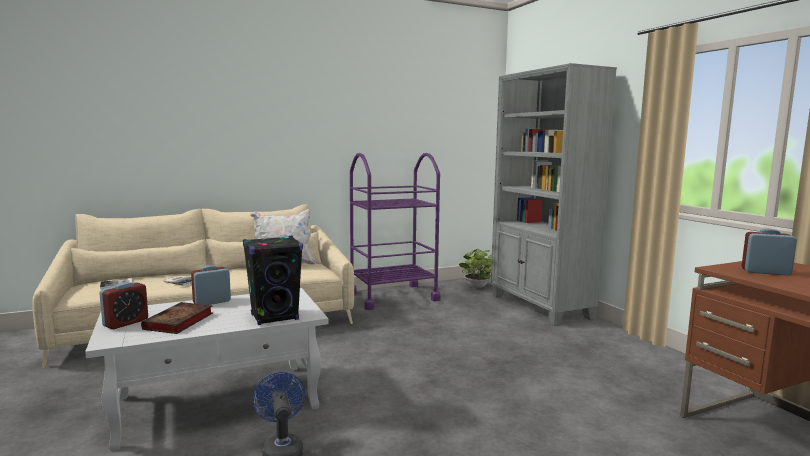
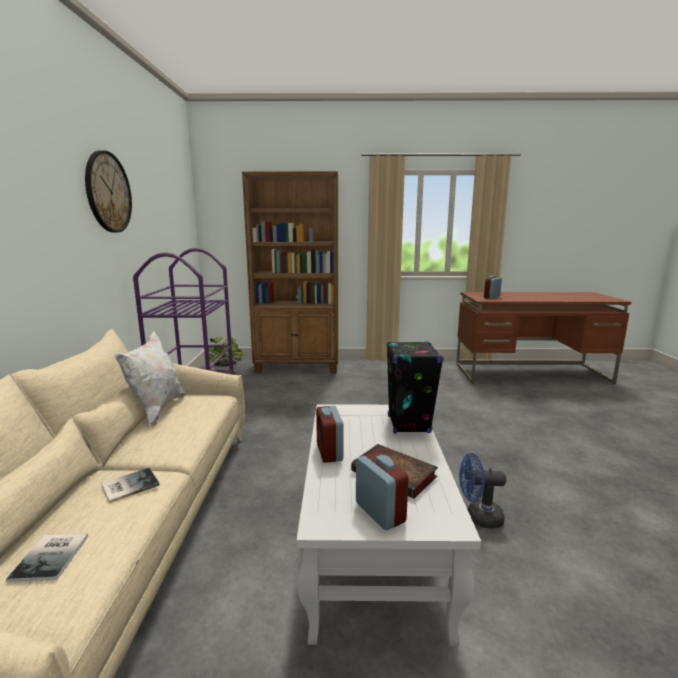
camera: 65 degrees left, 5 degrees up
(341, 107) = (108, 192): none -> wall clock
(540, 307) = (298, 367): grey bookcase -> brown bookcase

